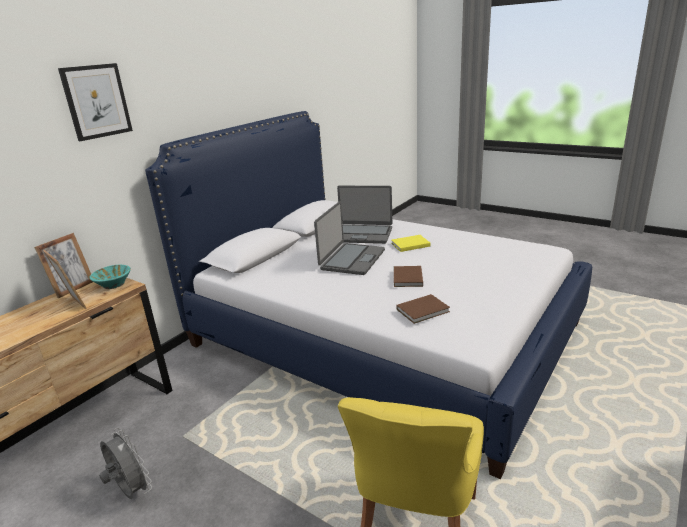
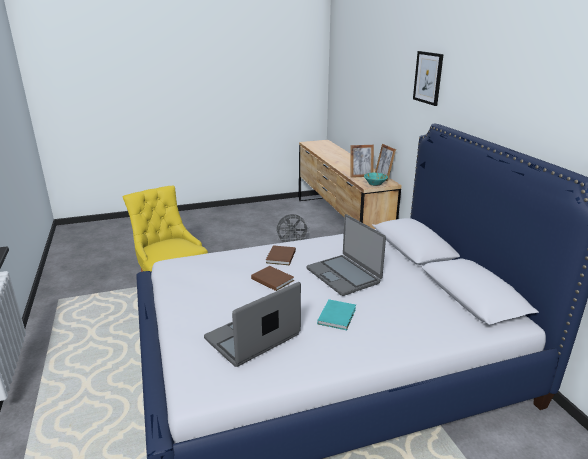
camera: 125 degrees right, 0 degrees up
(362, 234) = (402, 305): laptop -> laptop (253, 338)
(409, 244) = (338, 315): yellow book -> turquoise book
(424, 310) = (223, 264): brown book -> brown book (280, 257)

